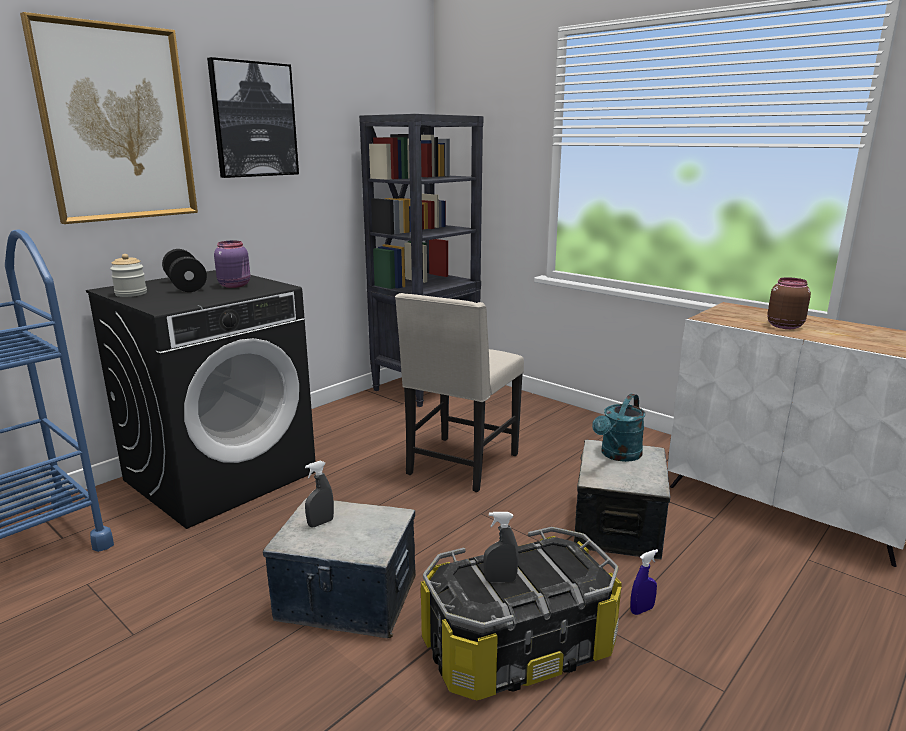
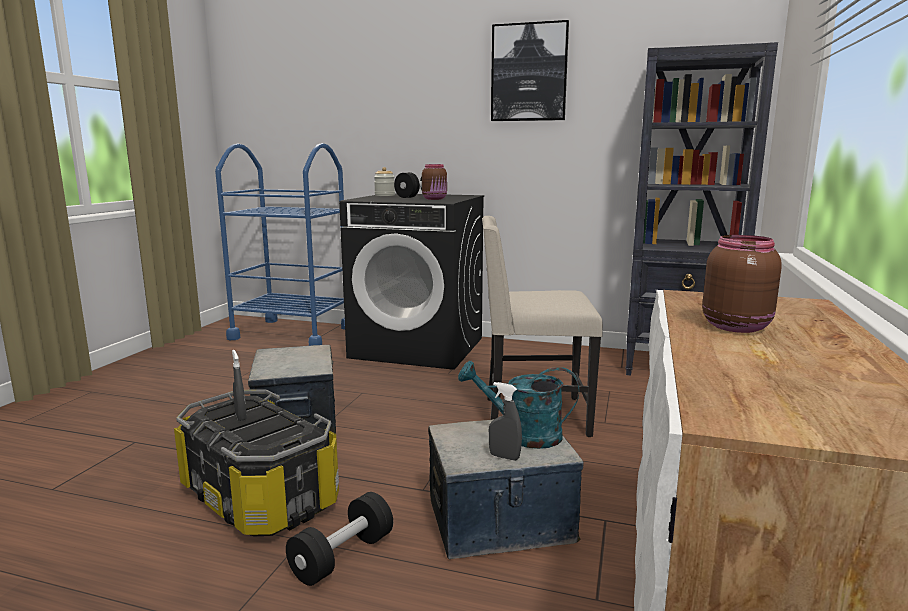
camera: 65 degrees right, 5 degrees down
(117, 124) = (421, 81): picture -> none
(235, 285) = (435, 199): purple jar -> brown jar
(320, 523) = (295, 354): grey spray bottle -> grey spray bottle (504, 457)
(641, 610) = (342, 556): blue spray bottle -> black dumbbell

